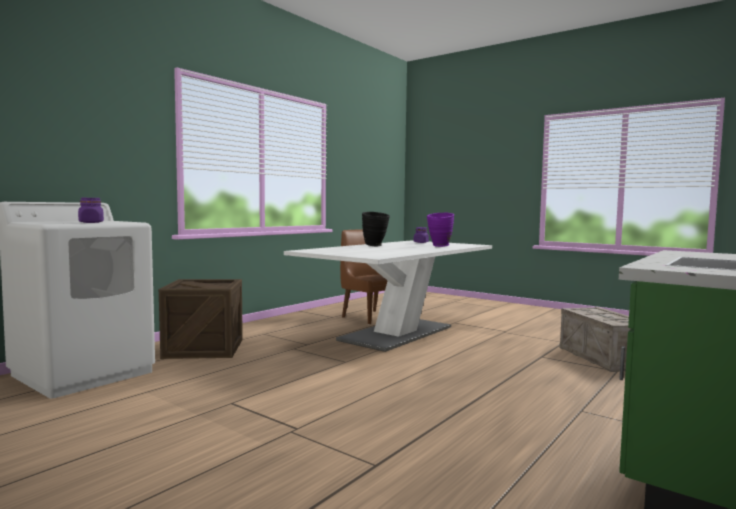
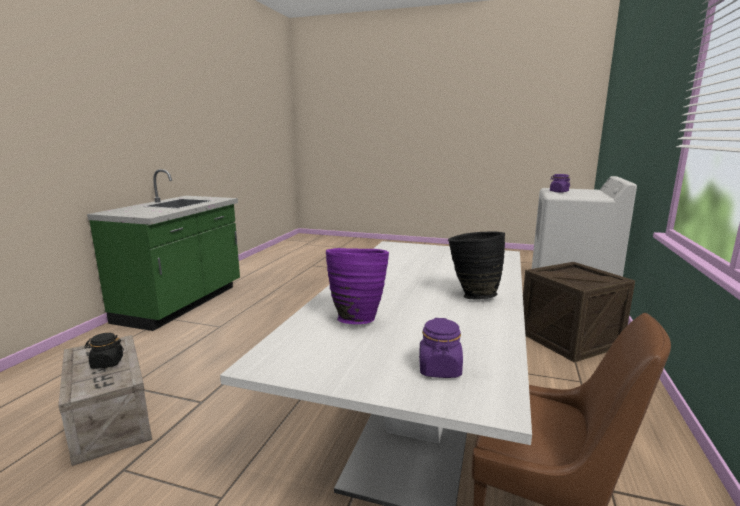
camera: 160 degrees right, 10 degrees up
(601, 315) = (107, 363): none -> black jar

